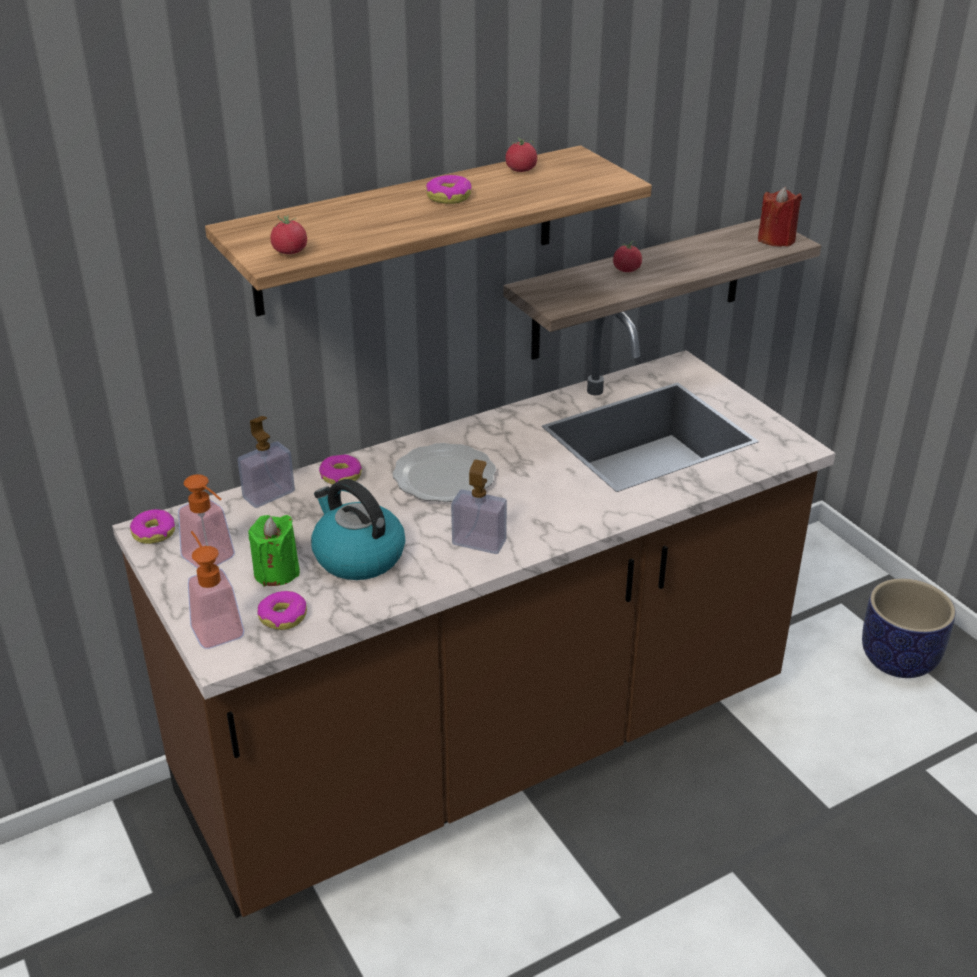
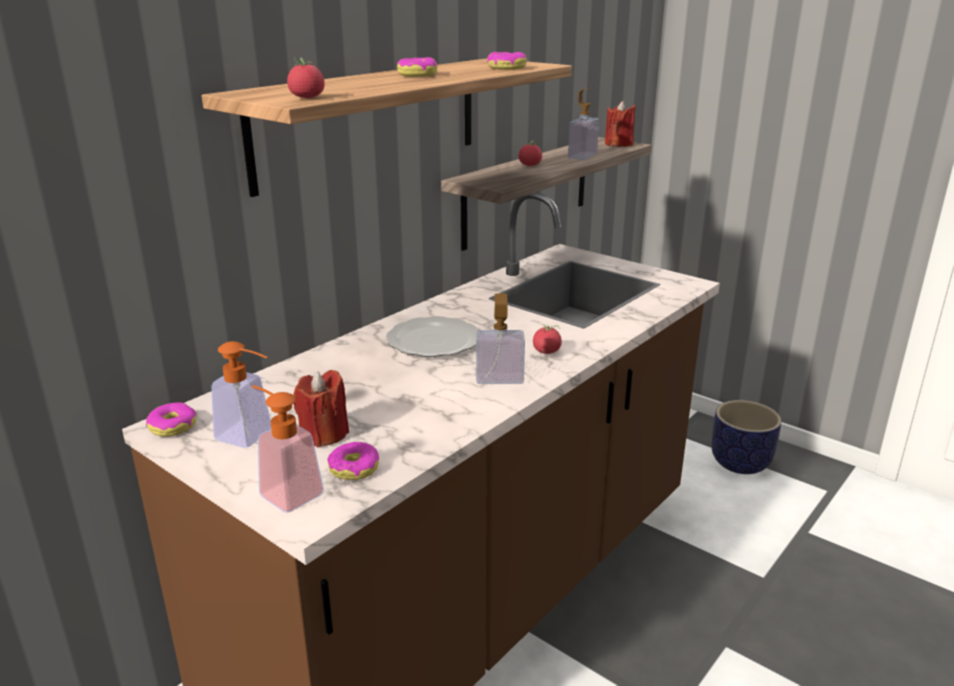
camera: 20 degrees left, 10 degrees down
(269, 494) = (277, 378): soap dispenser -> soap dispenser (582, 156)
(276, 572) = (323, 434): green candle -> red candle
(341, 475) = (339, 354): donut -> donut (506, 68)
(357, 556) = (396, 408): kettle -> none
(521, 170) = (459, 65): tomato -> tomato (546, 351)

